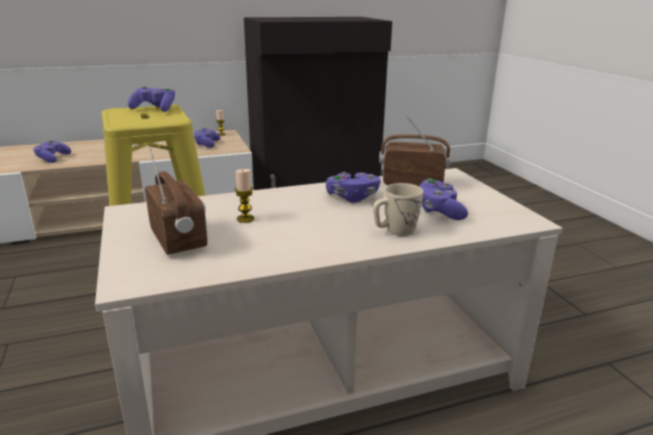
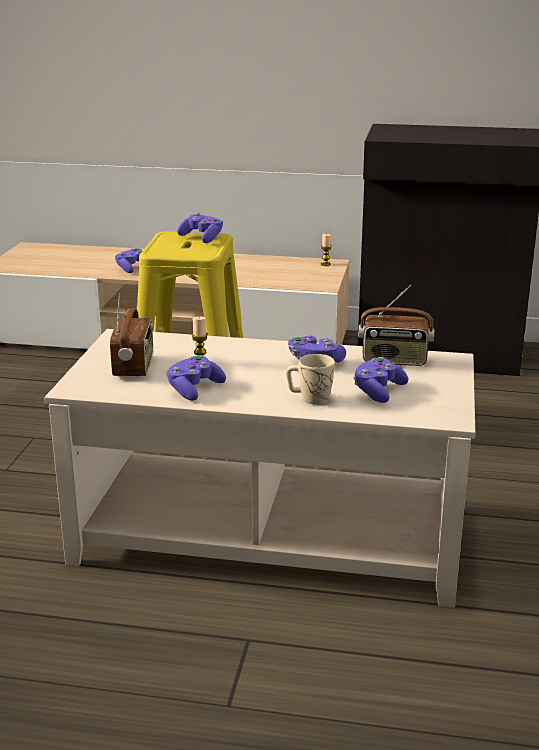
camera: 30 degrees right, 0 degrees up
(206, 144) = (297, 275): purple game controller -> purple game controller (194, 389)
(412, 183) = (394, 360): radio -> radio turned 150 degrees clockwise

